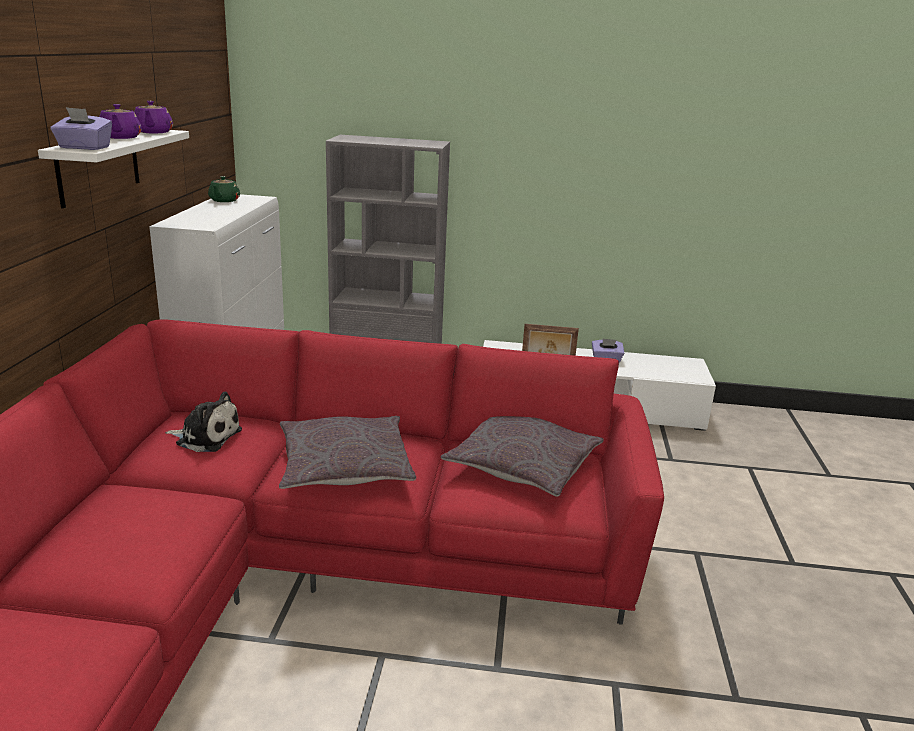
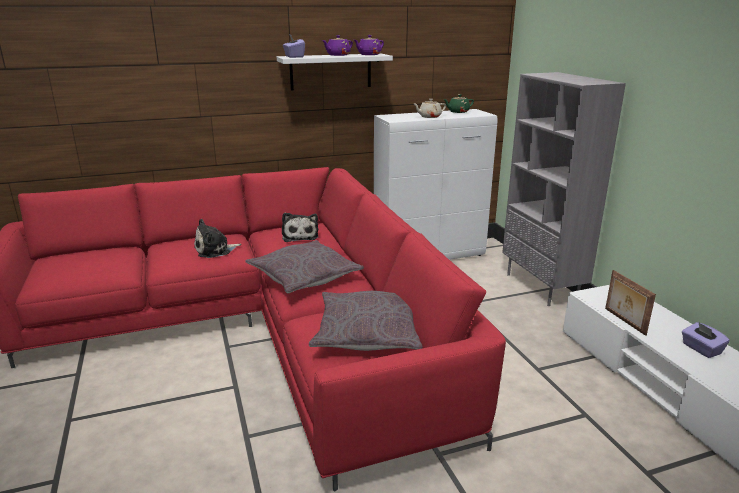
camera: 65 degrees right, 0 degrees up
(153, 516) = (215, 250): none -> plush toy
(224, 213) = (429, 117): none -> beige teapot

